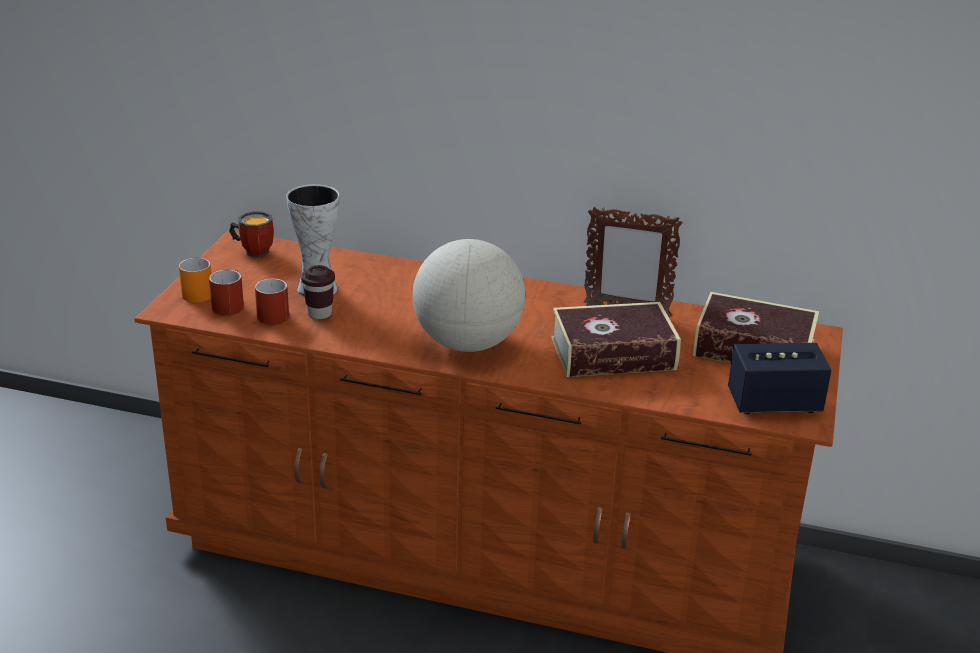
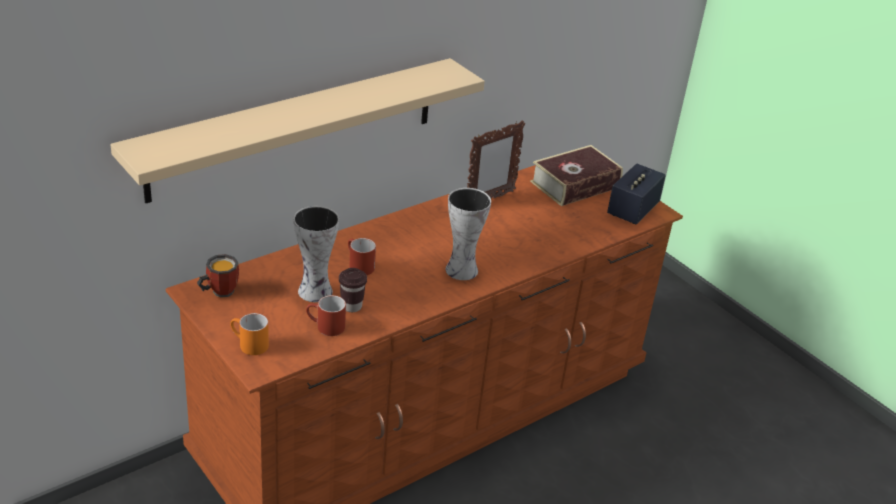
camera: 55 degrees left, 5 degrees up
(229, 304) = (287, 338): red mug -> red mug (358, 266)
(384, 111) = (296, 128): none -> beige shelf
(467, 343) = (460, 269): globe -> vase
(613, 354) = (530, 228): book -> none

